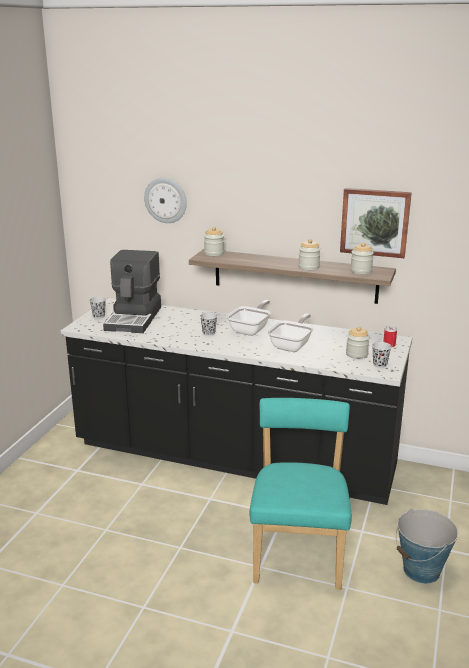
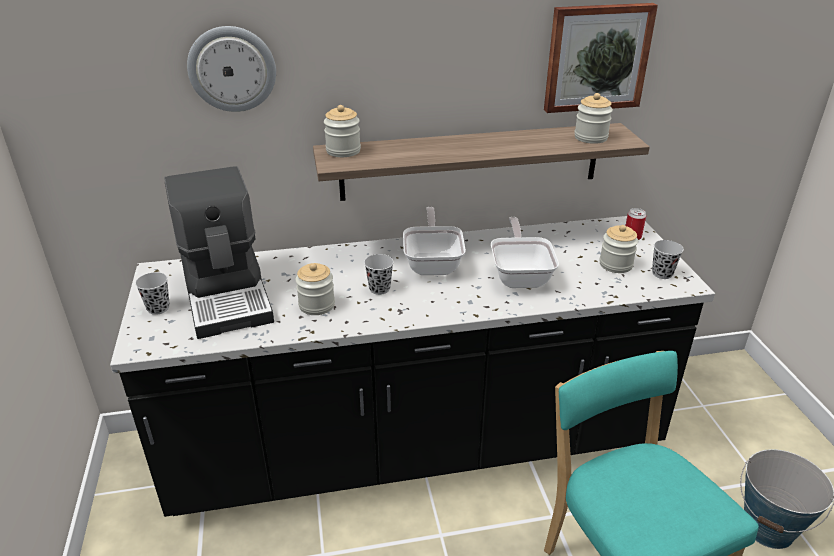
camera: 30 degrees left, 10 degrees up
(308, 267) = (516, 146): jar -> jar (317, 305)

